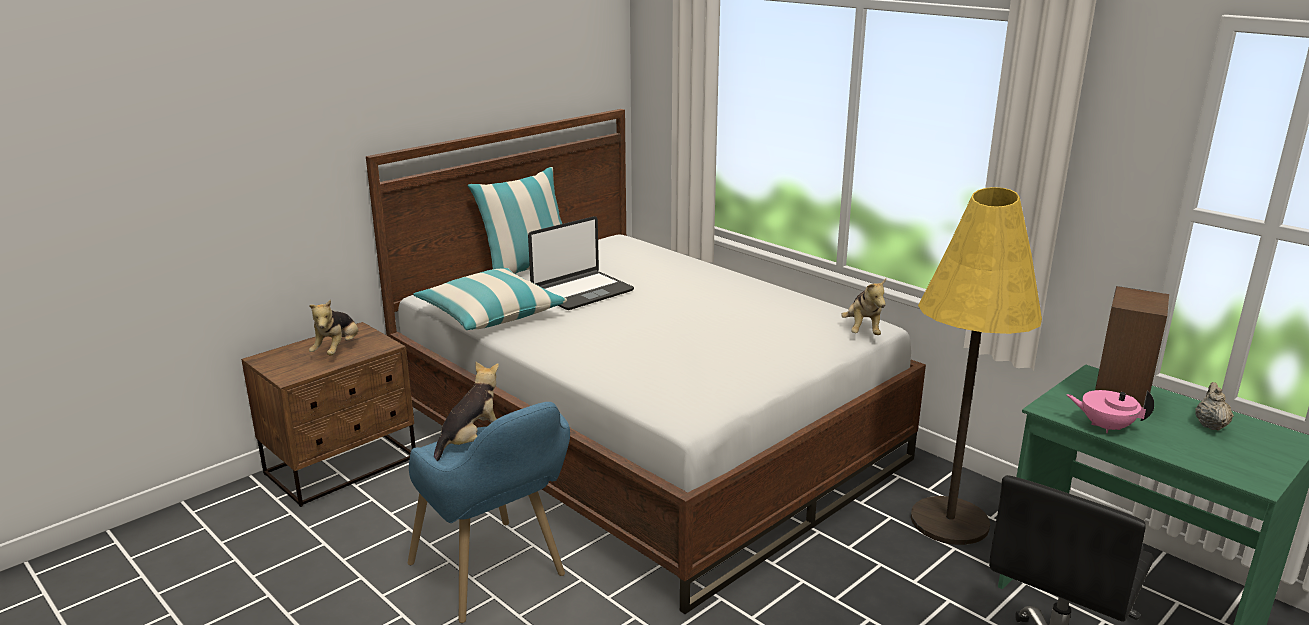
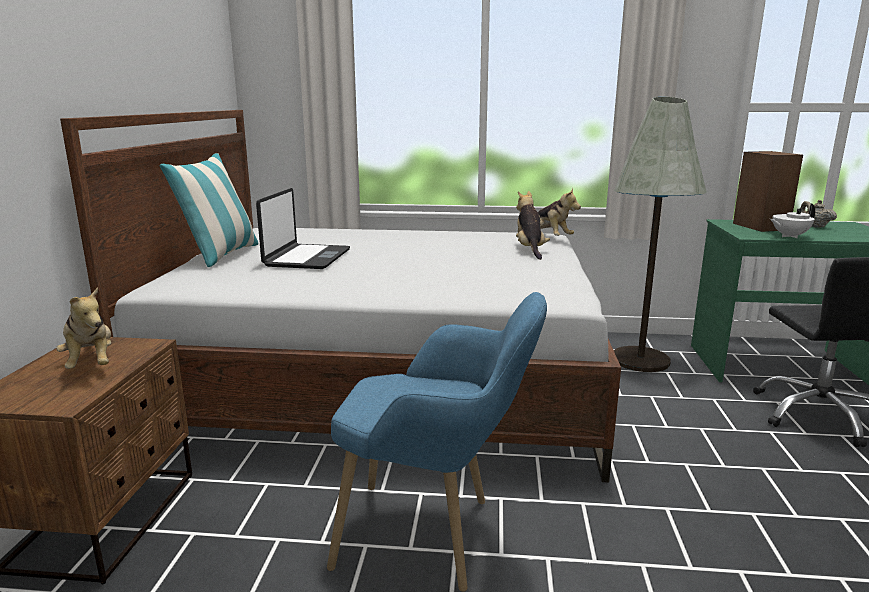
camera: 40 degrees left, 5 degrees down
(471, 442) = (380, 392): plush toy -> plush toy (529, 250)
(490, 314) = (254, 286): pillow -> none
(949, 521) = (640, 360): yellow floor lamp -> grey floor lamp
(1105, 426) = (789, 236): pink teapot -> white teapot

